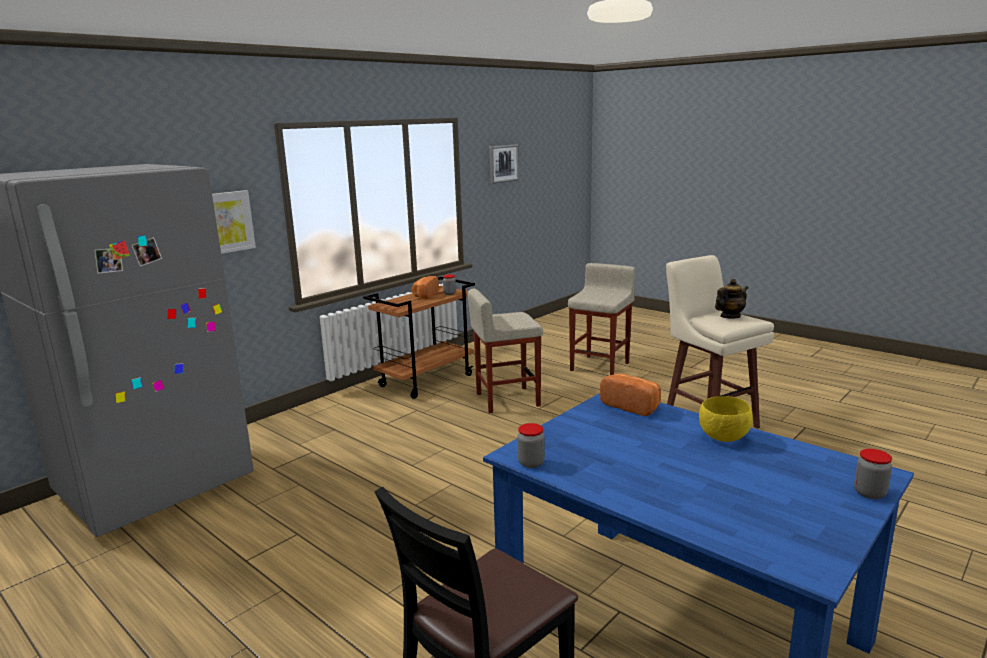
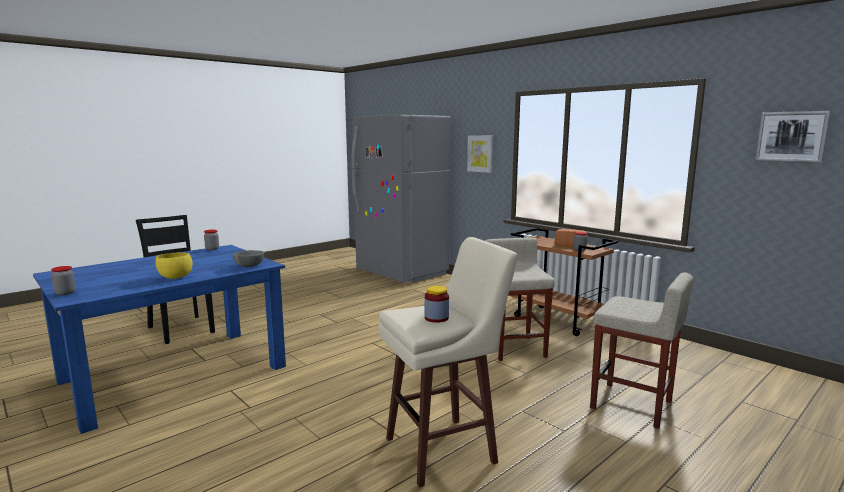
camera: 95 degrees right, 5 degrees down
(632, 406) = (248, 266): bread -> grey bowl
(730, 316) = (436, 318): teapot -> jar

